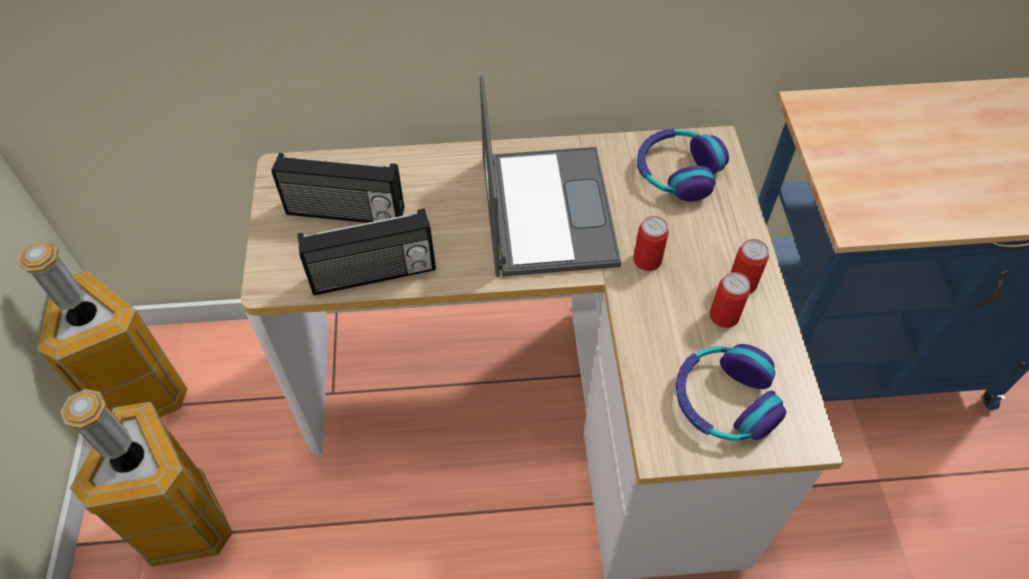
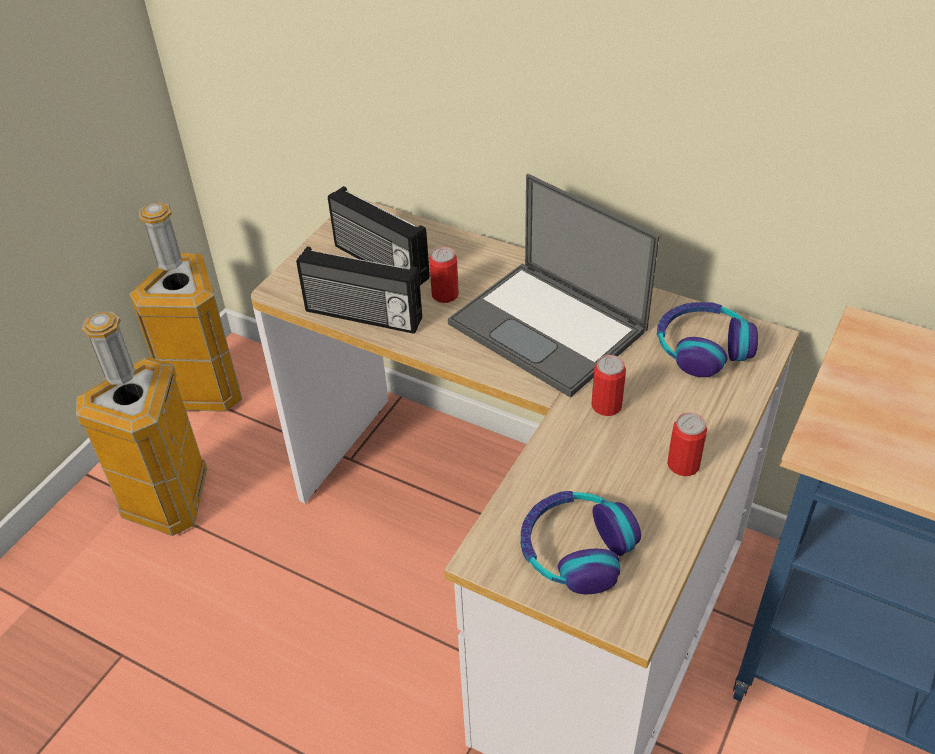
camera: 35 degrees right, 10 degrees down
(547, 209) = (550, 327): laptop -> laptop turned 105 degrees clockwise
(724, 316) = (639, 483): can -> can (445, 295)

